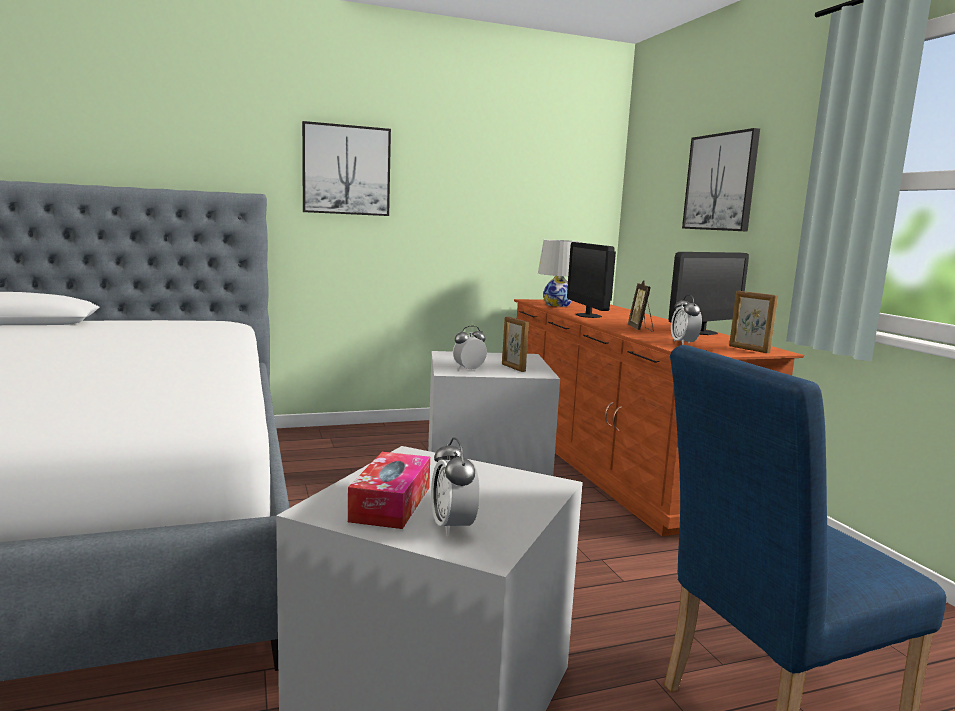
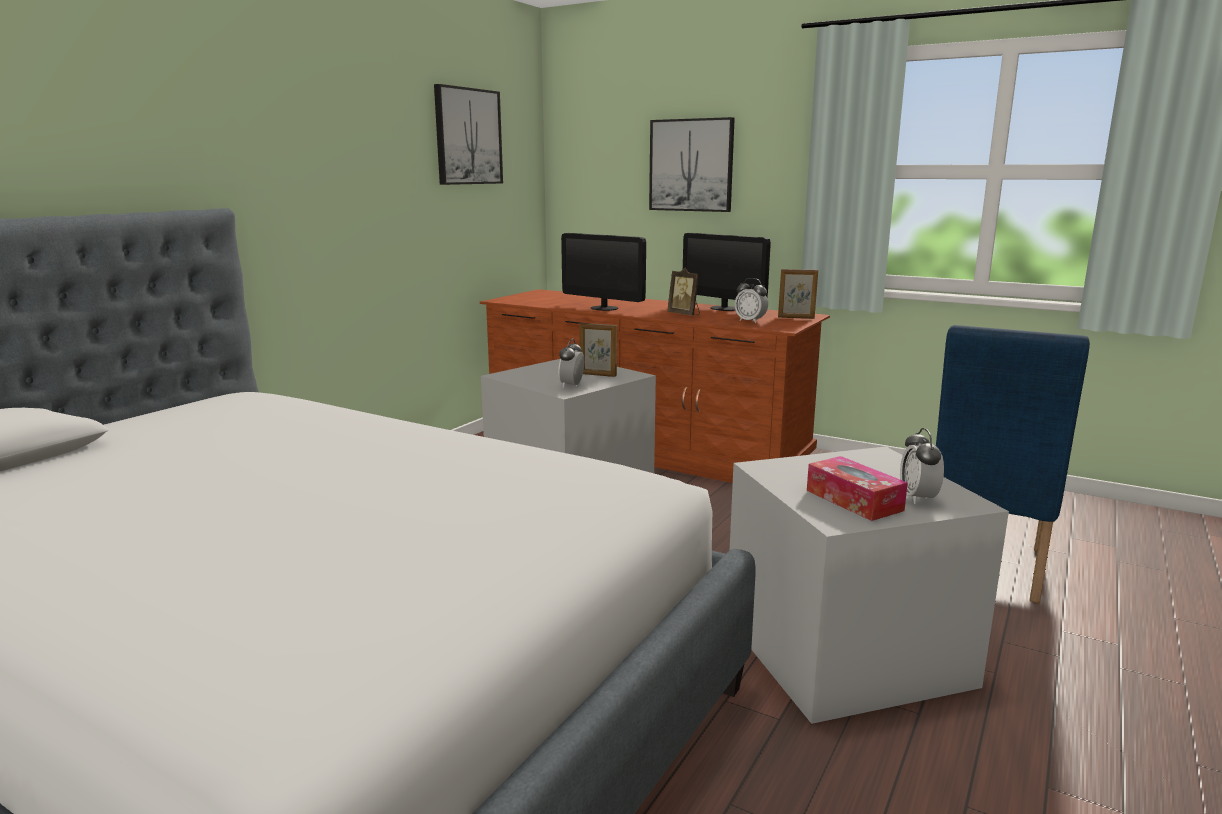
camera: 40 degrees left, 5 degrees up
(346, 170) = (305, 166): picture -> picture (468, 136)
(453, 526) = (918, 498): alarm clock -> alarm clock turned 60 degrees clockwise
(557, 305) = (539, 301): white table lamp -> none
(701, 332) = (724, 308): monitor -> monitor turned 120 degrees clockwise

